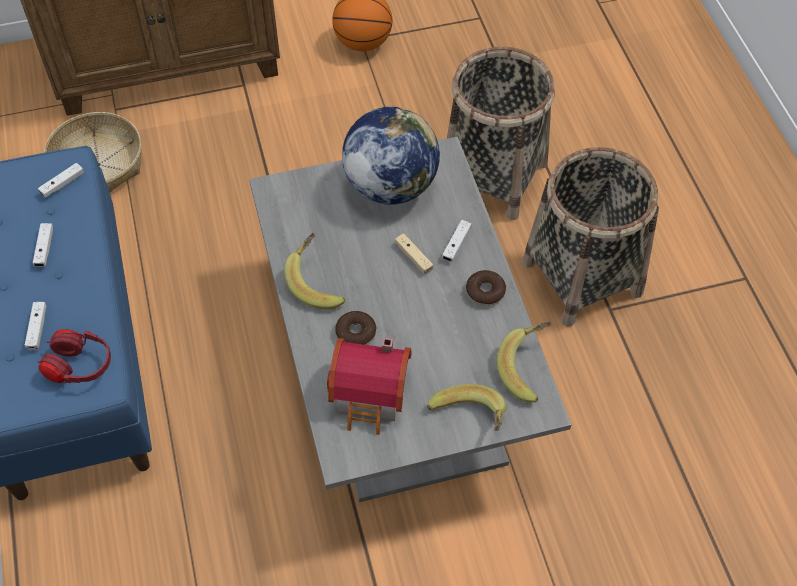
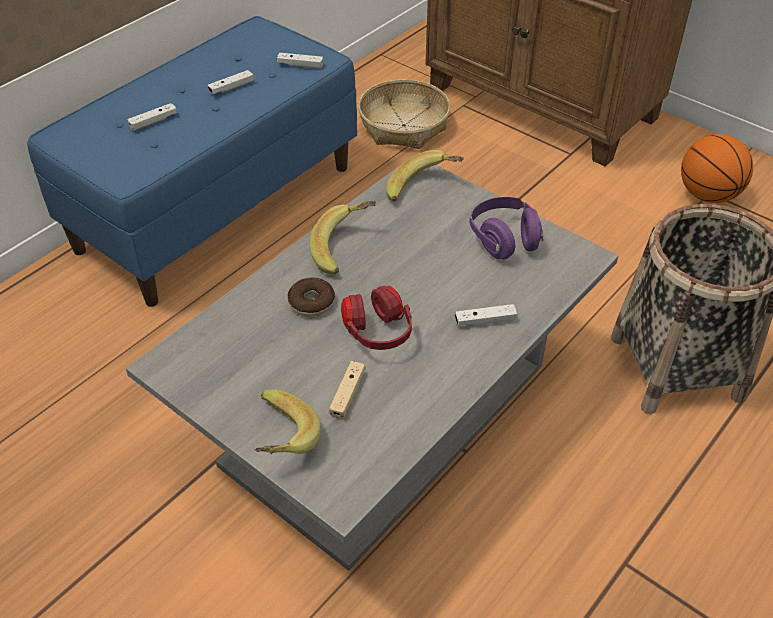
camera: 55 degrees right, 10 degrees down
(79, 367) = (134, 159): red headphones -> red headphones (377, 333)
(372, 397) = (248, 350): toy house -> none
(390, 186) = (504, 240): globe -> purple headphones
(413, 257) = (438, 298): beige game controller -> beige game controller (347, 394)
(485, 292) = (449, 372): donut -> none
(529, 369) = (385, 459): banana -> banana (424, 190)
(582, 278) = (638, 513): basket -> none

